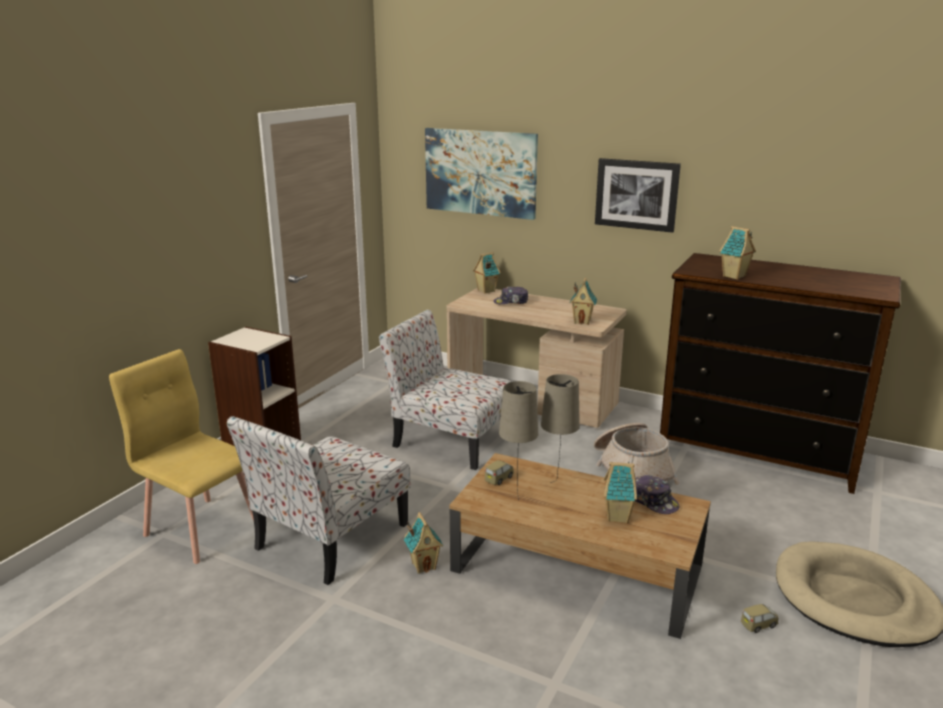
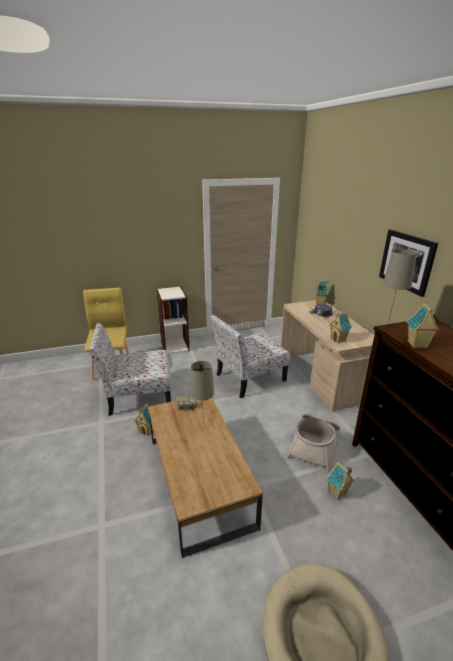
camera: 45 degrees right, 5 degrees up
(450, 440) = (249, 378): chair -> chair turned 105 degrees counterclockwise
(480, 172) = (333, 228): picture -> none
(516, 494) = (179, 419): beige table lamp -> beige table lamp (387, 328)
(618, 517) = (199, 464): toy house -> toy house (337, 493)
(653, 501) = (231, 469): cap -> none
(759, 625) = (233, 592): toy car -> none

